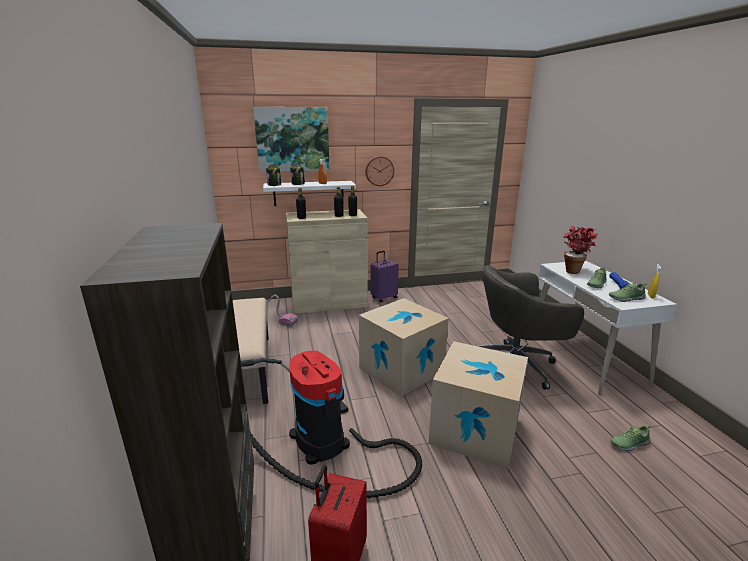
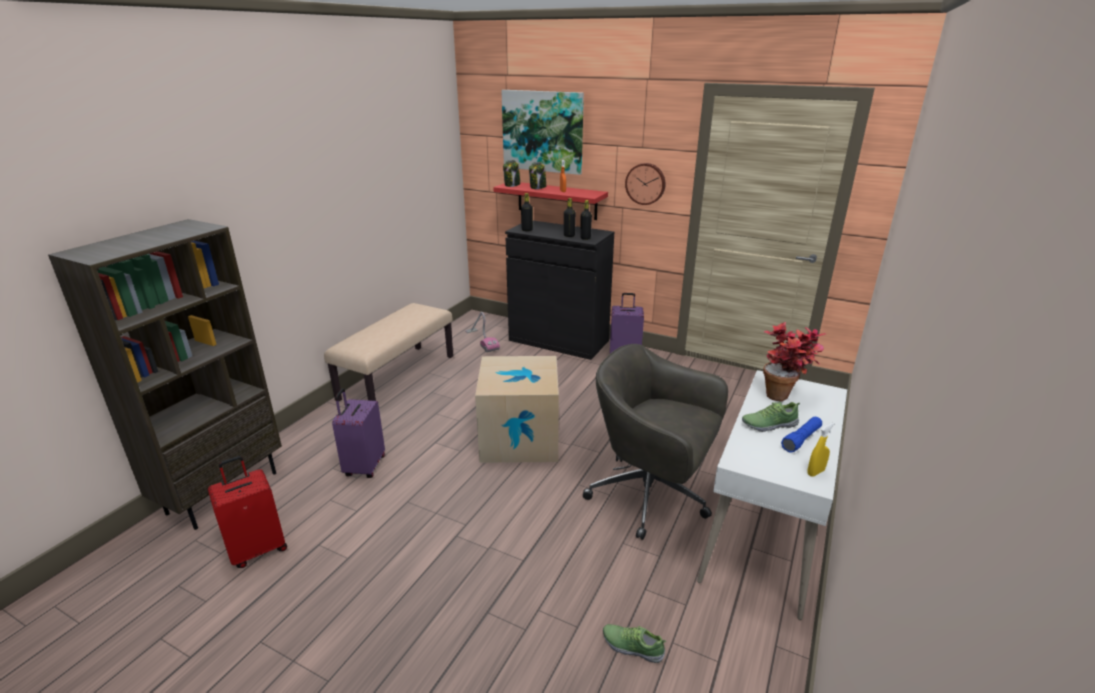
camera: 40 degrees right, 5 degrees up
(308, 193) = (557, 200): white shelf -> red shelf
(324, 444) = (364, 467): vacuum cleaner -> purple suitcase
(329, 302) = (558, 340): beige cabinet -> black cabinet
(475, 430) = (493, 529): cardboard box -> none
(625, 298) = (764, 458): shoe -> none

